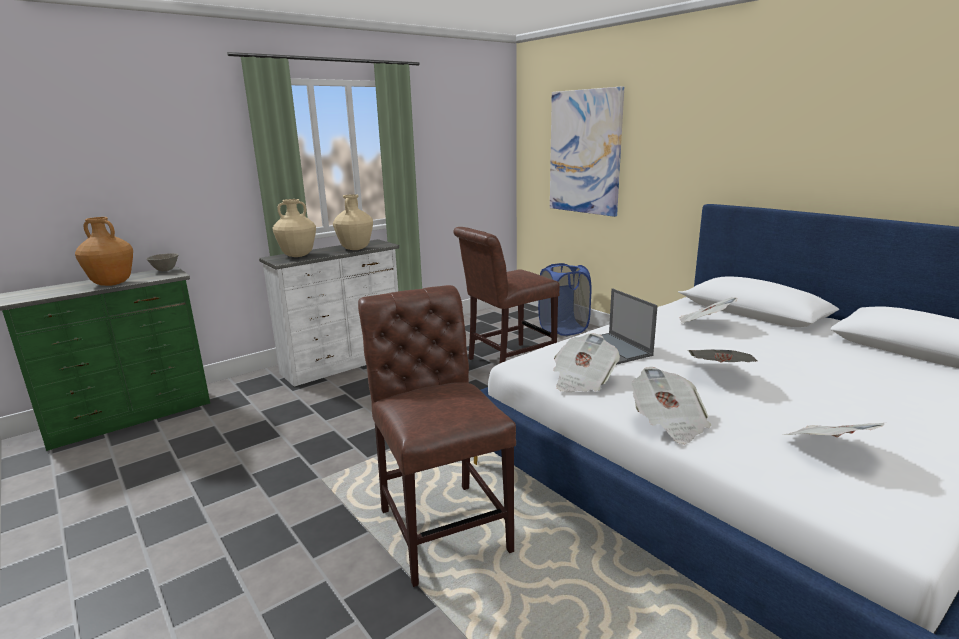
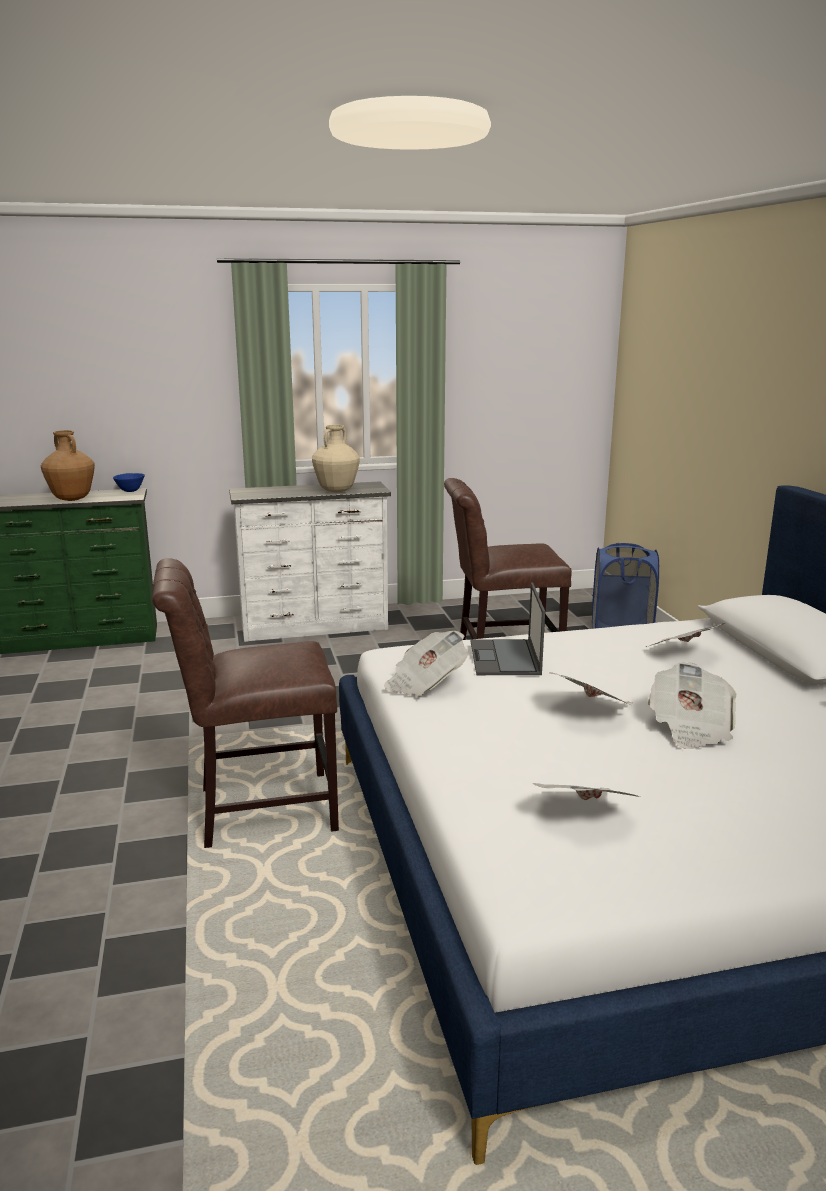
camera: 25 degrees right, 0 degrees up
(165, 270) = (130, 491): grey bowl -> blue bowl
(297, 256) = (267, 491): beige vase -> none
(441, 524) = (257, 810): brown chair -> brown chair turned 105 degrees counterclockwise
(585, 152) = (680, 389): picture -> none
(668, 423) = (450, 746): newspaper -> newspaper (690, 728)

